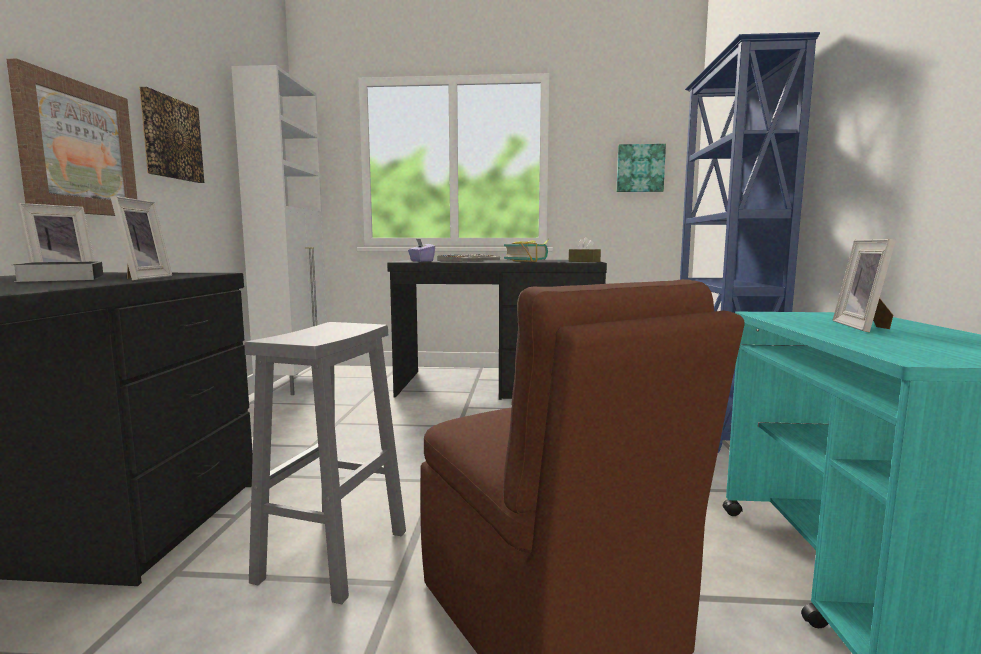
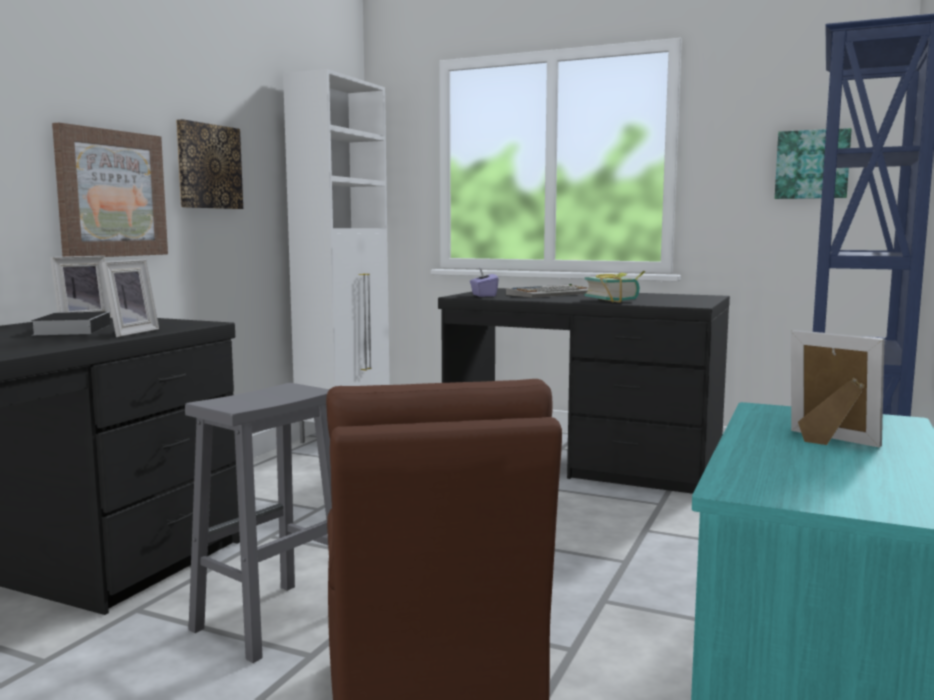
camera: 20 degrees right, 0 degrees up
(584, 261) = (689, 304): brown tissue box -> none
(864, 327) = (828, 441): picture frame -> picture frame turned 105 degrees clockwise

